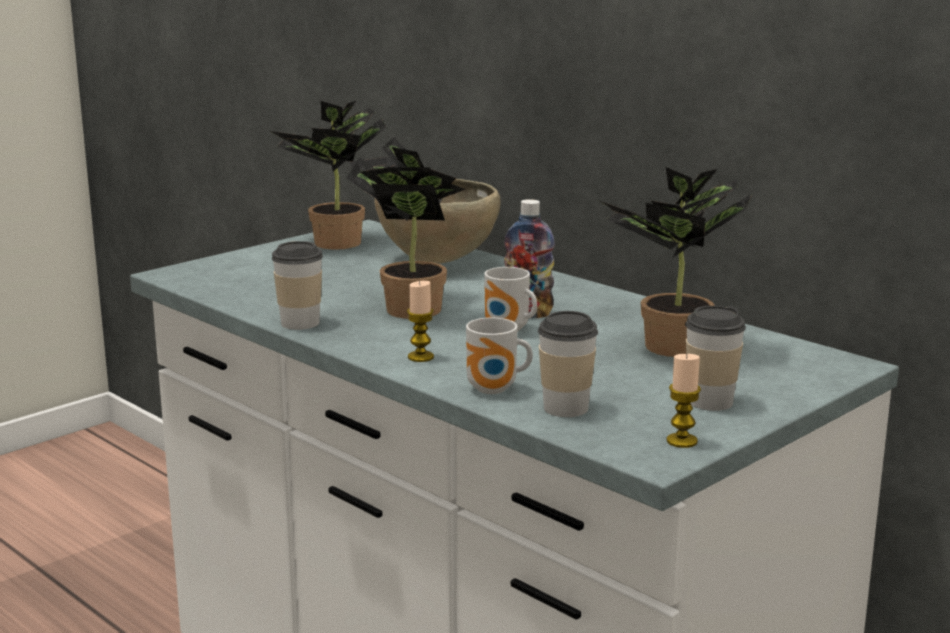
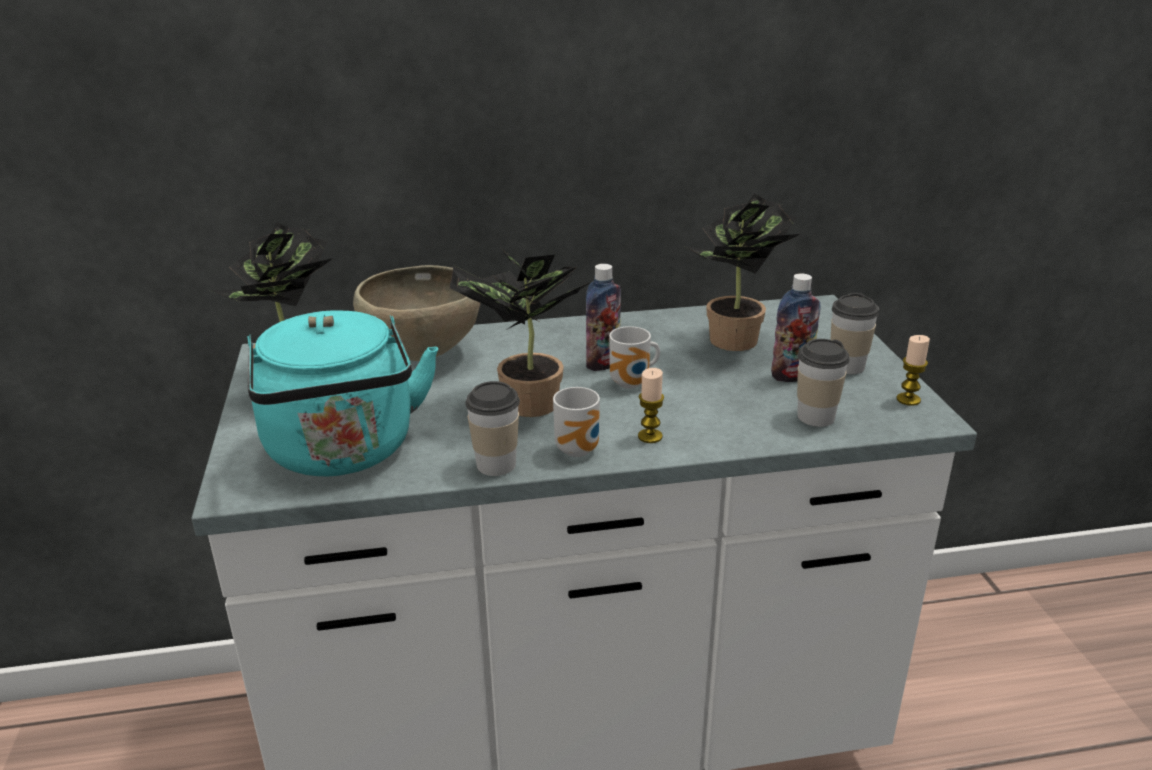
camera: 55 degrees left, 10 degrees up
(255, 282) = (344, 453): none -> turquoise kettle
(495, 390) = (755, 430): mug -> mug (581, 449)
(639, 383) = (791, 376): none -> bottle

